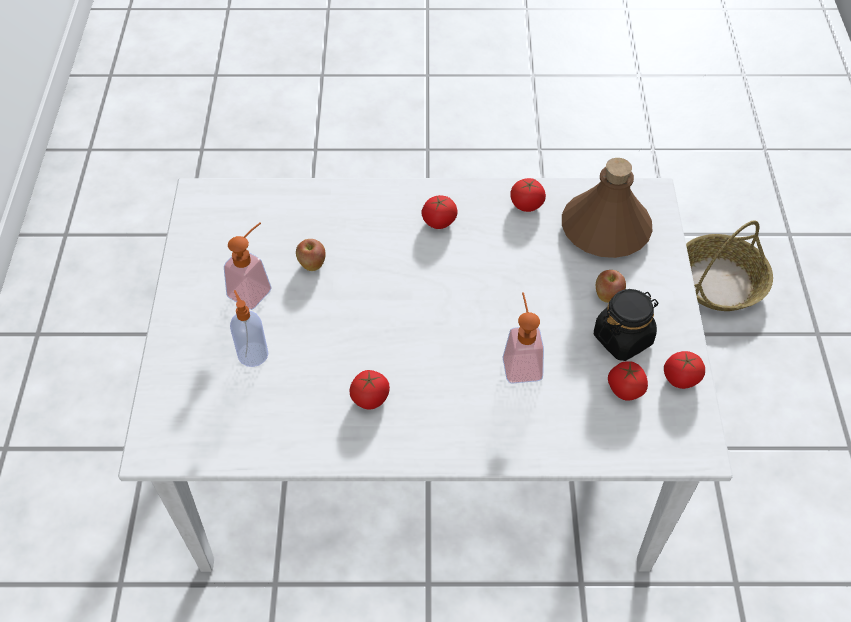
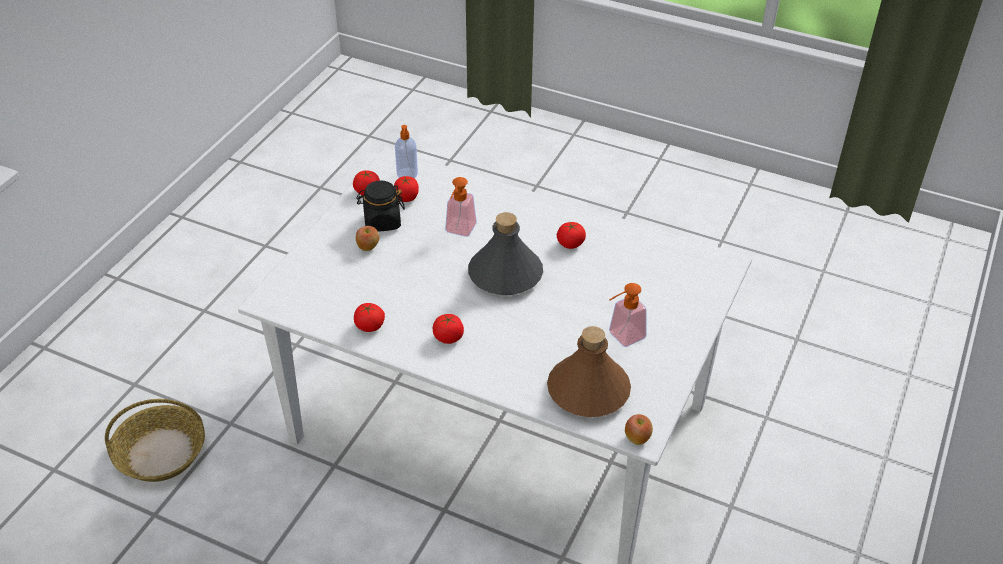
camera: 155 degrees left, 10 degrees down
(252, 353) = (640, 294): soap dispenser -> soap dispenser (407, 174)
(312, 264) = (568, 340): apple -> apple (637, 438)
(426, 320) = (504, 274): none -> grey bottle
(605, 230) = (328, 288): brown bottle -> brown bottle (588, 390)

